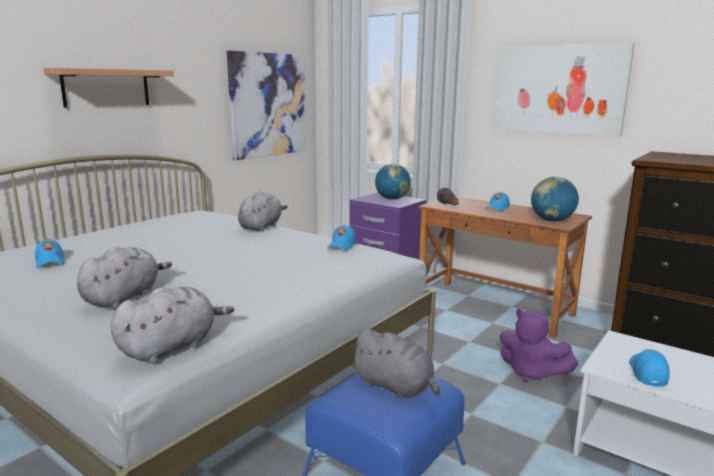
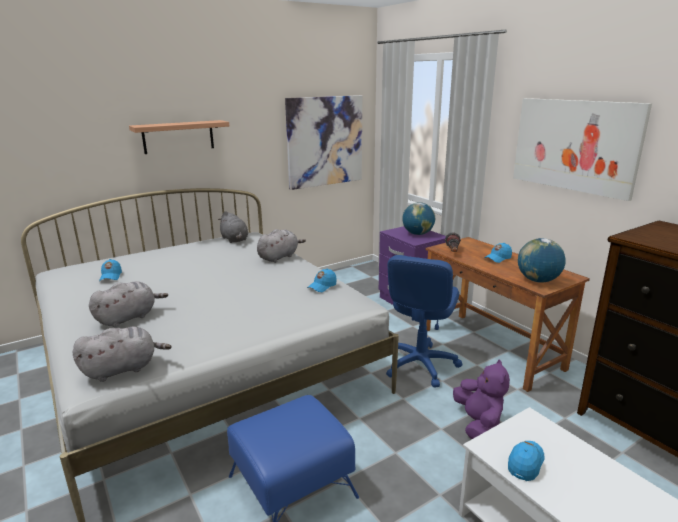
camera: 20 degrees right, 5 degrees up
(395, 386) = (297, 425): grey plush toy -> grey plush toy (234, 240)
(437, 331) = (420, 364): none -> blue office chair
(531, 372) = (478, 424): purple plush toy -> purple plush toy turned 150 degrees counterclockwise

